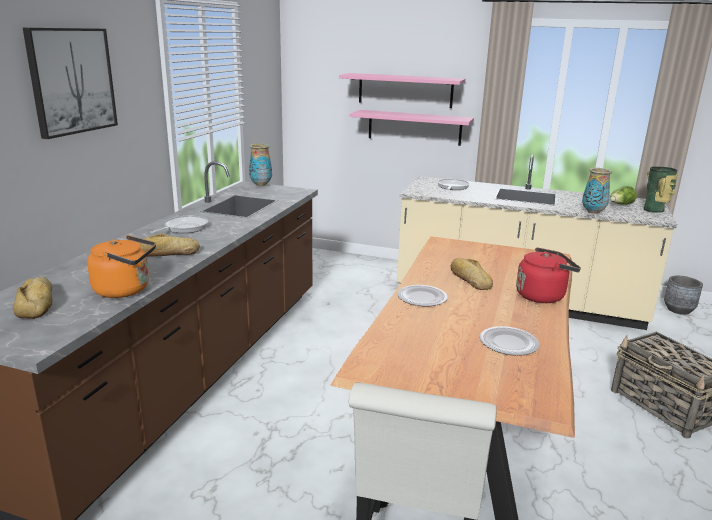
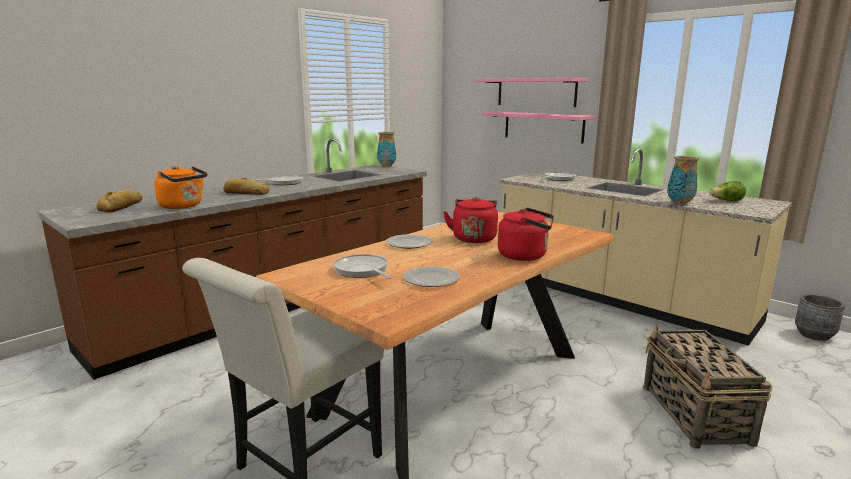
camera: 25 degrees right, 5 degrees down
(72, 81) = (208, 65): picture -> none
(433, 346) = (362, 271): none -> frying pan
(469, 279) = (474, 238): bread -> red kettle
(655, 210) = (763, 207): vase -> none

